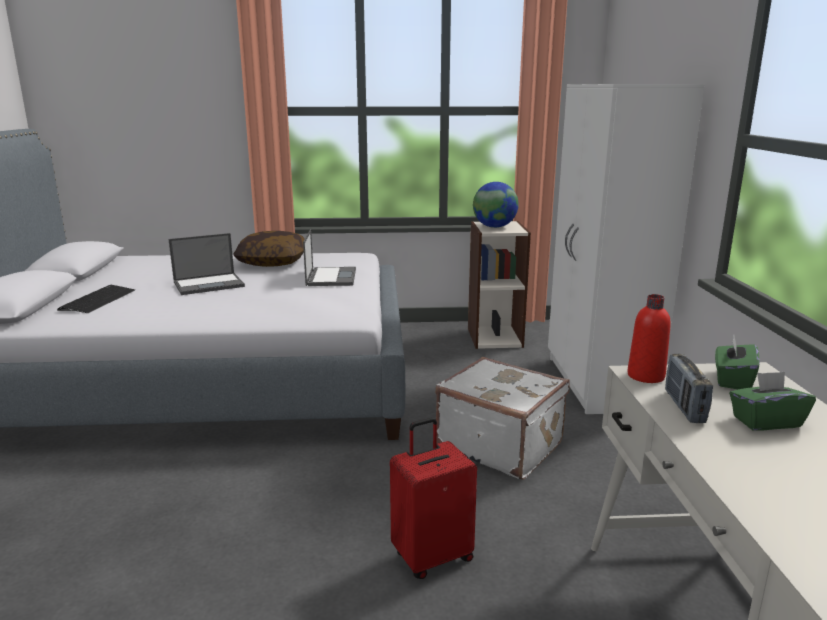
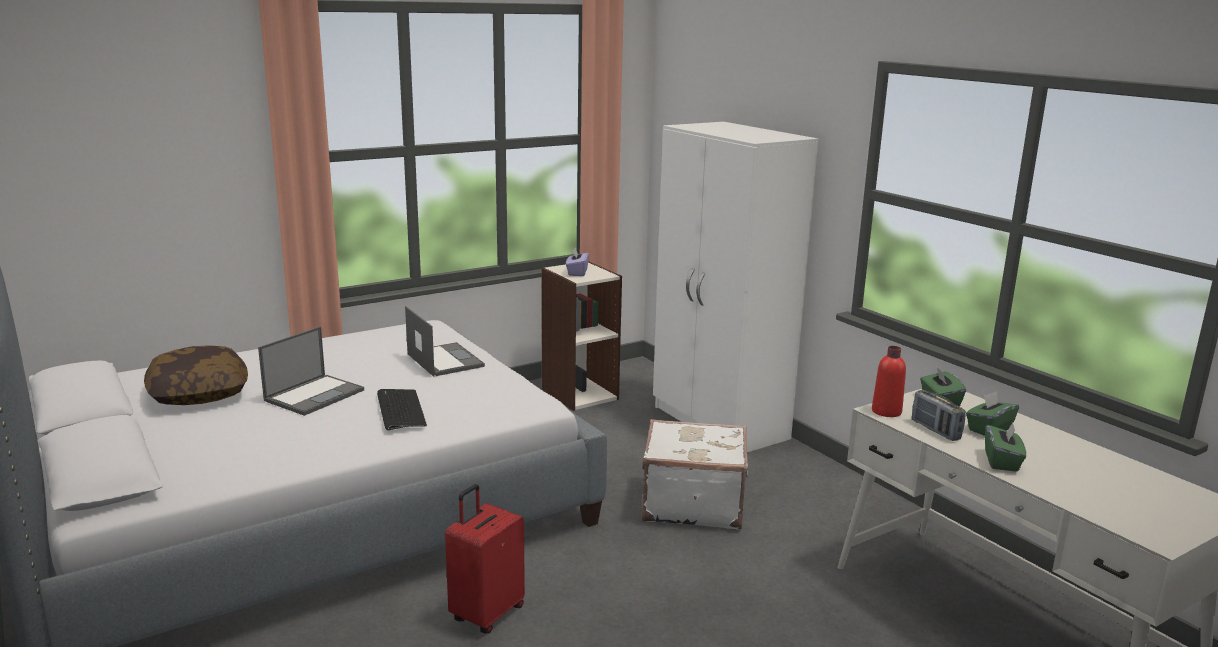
camera: 30 degrees left, 0 degrees up
(98, 300) = (203, 443): keyboard -> keyboard (400, 410)
(272, 262) = (340, 351): pillow -> pillow (198, 393)
(432, 556) = (731, 613): red suitcase -> red suitcase (486, 613)
(494, 227) = (577, 272): globe -> purple tissue box
(735, 462) = (1002, 461): none -> green tissue box

